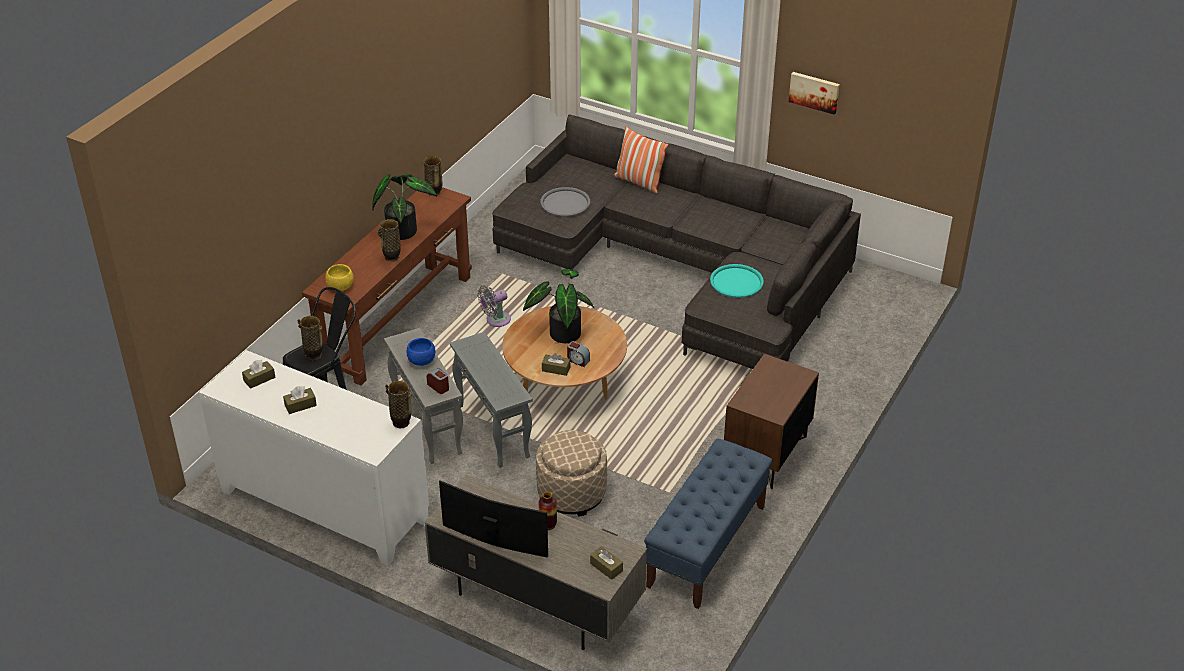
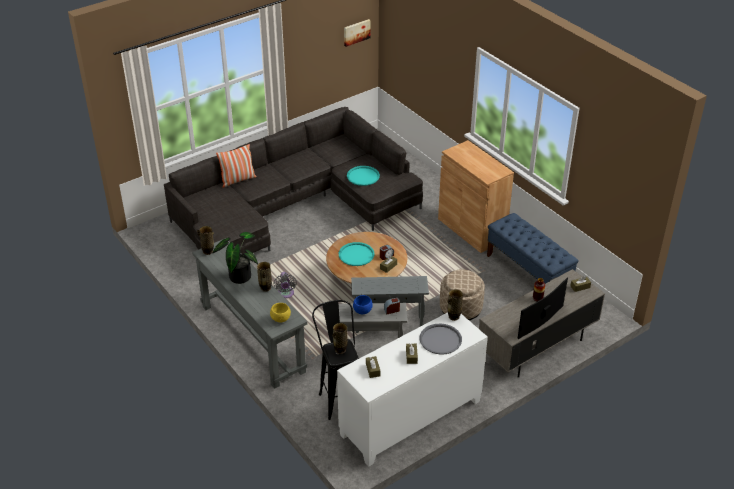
camera: 65 degrees left, 0 degrees up
(397, 321) = (252, 338): brown console table -> grey console table
(562, 332) = (356, 254): potted plant -> turquoise tray
(565, 203) = (234, 214): grey tray -> grey tray (440, 339)
(766, 454) = (471, 229): brown nightstand -> brown cabinet
(814, 92) = (300, 63): picture -> picture (356, 32)

